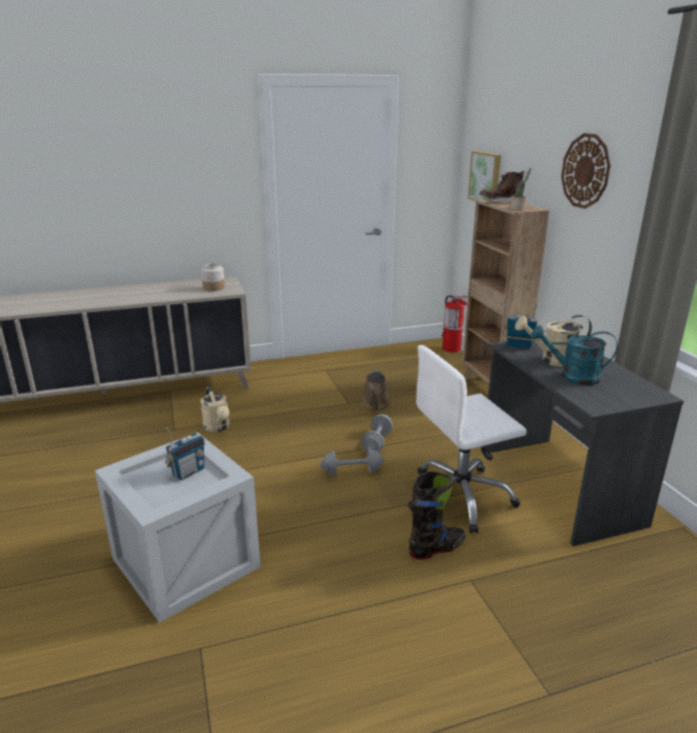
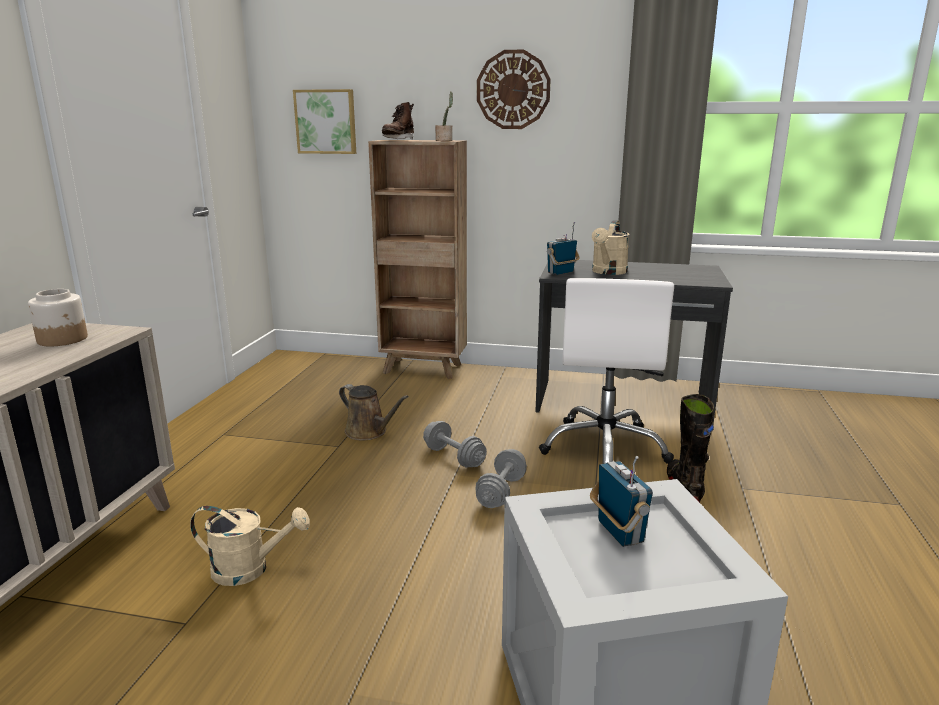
camera: 60 degrees left, 5 degrees down
(451, 349) = (309, 356): fire extinguisher -> none
(572, 376) = (648, 275): turquoise watering can -> none

